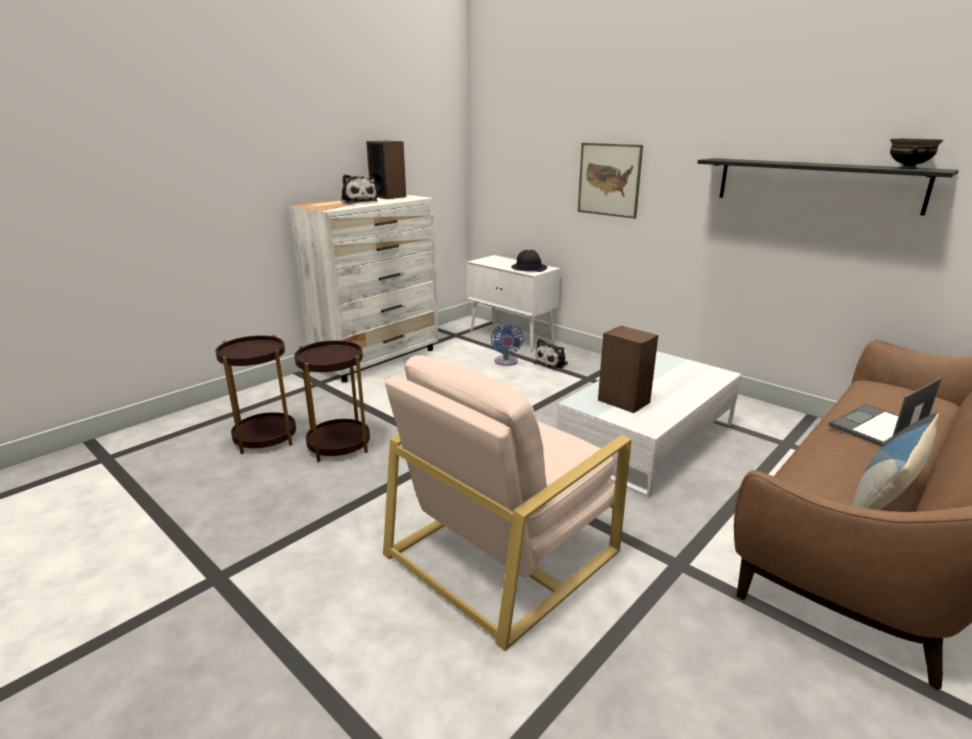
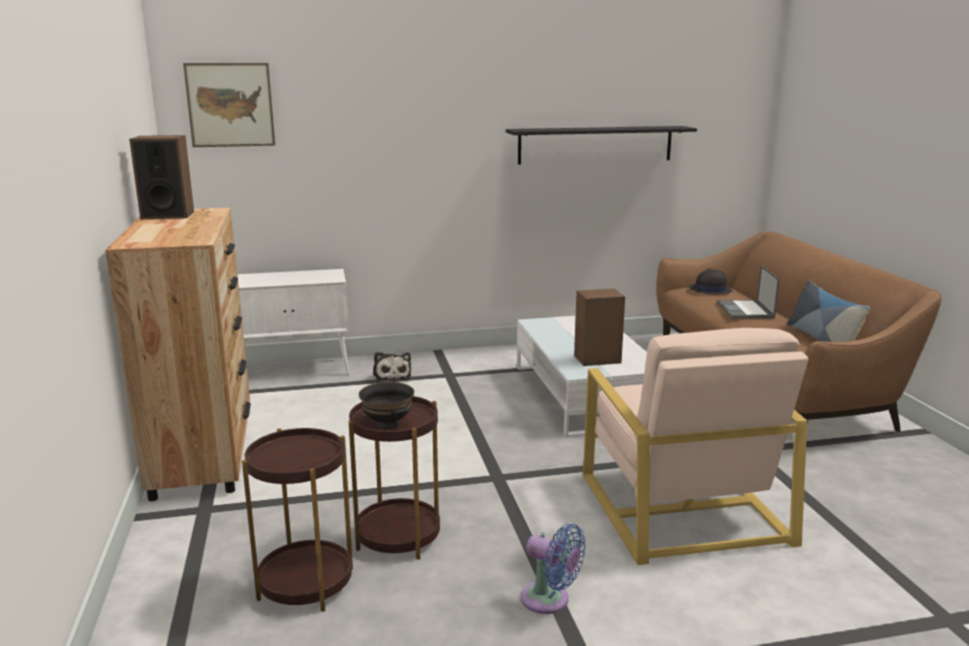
camera: 55 degrees left, 5 degrees down
(358, 202) = (174, 227): plush toy -> none
(377, 358) = (204, 453): white dresser -> brown dresser
(506, 362) = (350, 393): blue fan -> blue fan (549, 600)
(529, 268) = (315, 276): black hat -> black hat (710, 289)
(609, 180) = (395, 159): picture -> picture (230, 105)
(907, 168) = (664, 127): black bowl -> black bowl (387, 424)

